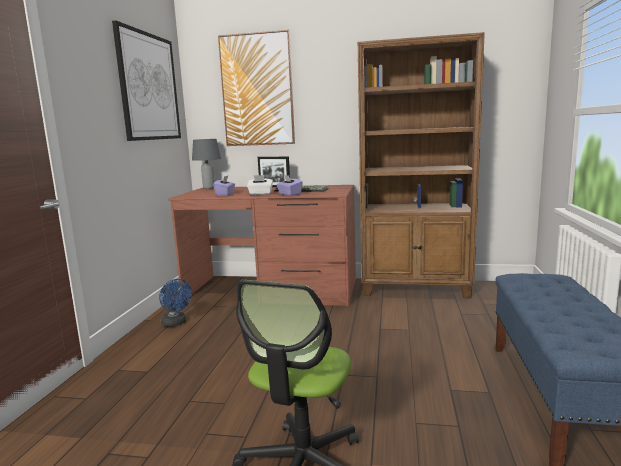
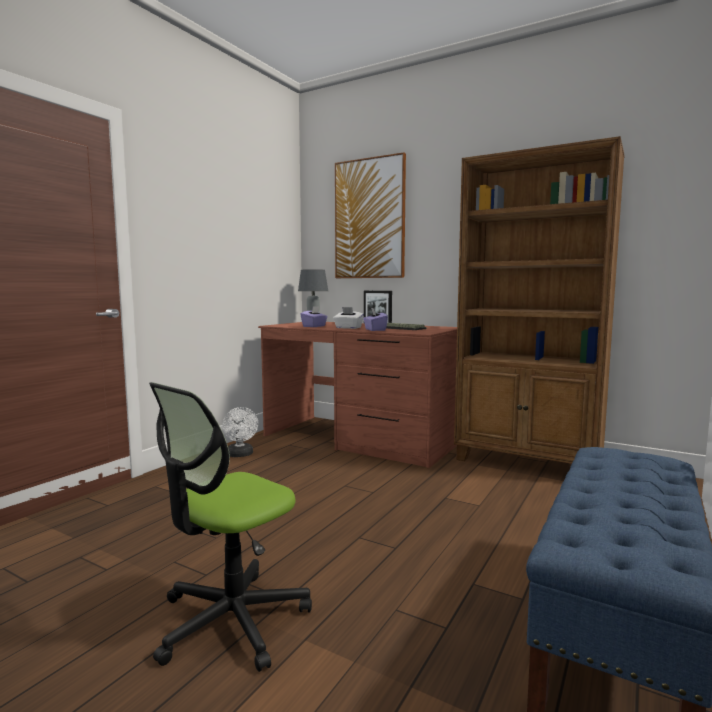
camera: 20 degrees right, 5 degrees down
(149, 87) = (253, 214): picture -> none
(176, 323) = (240, 455): blue fan -> white fan

